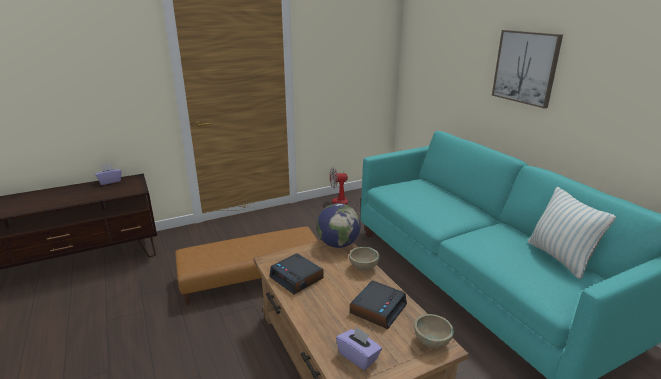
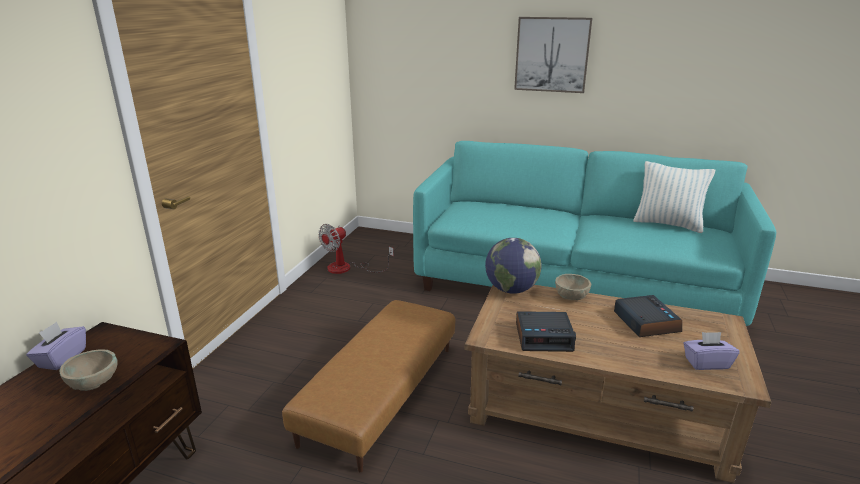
camera: 45 degrees left, 0 degrees up
(431, 342) = (716, 323): beige bowl -> beige bowl (94, 385)

